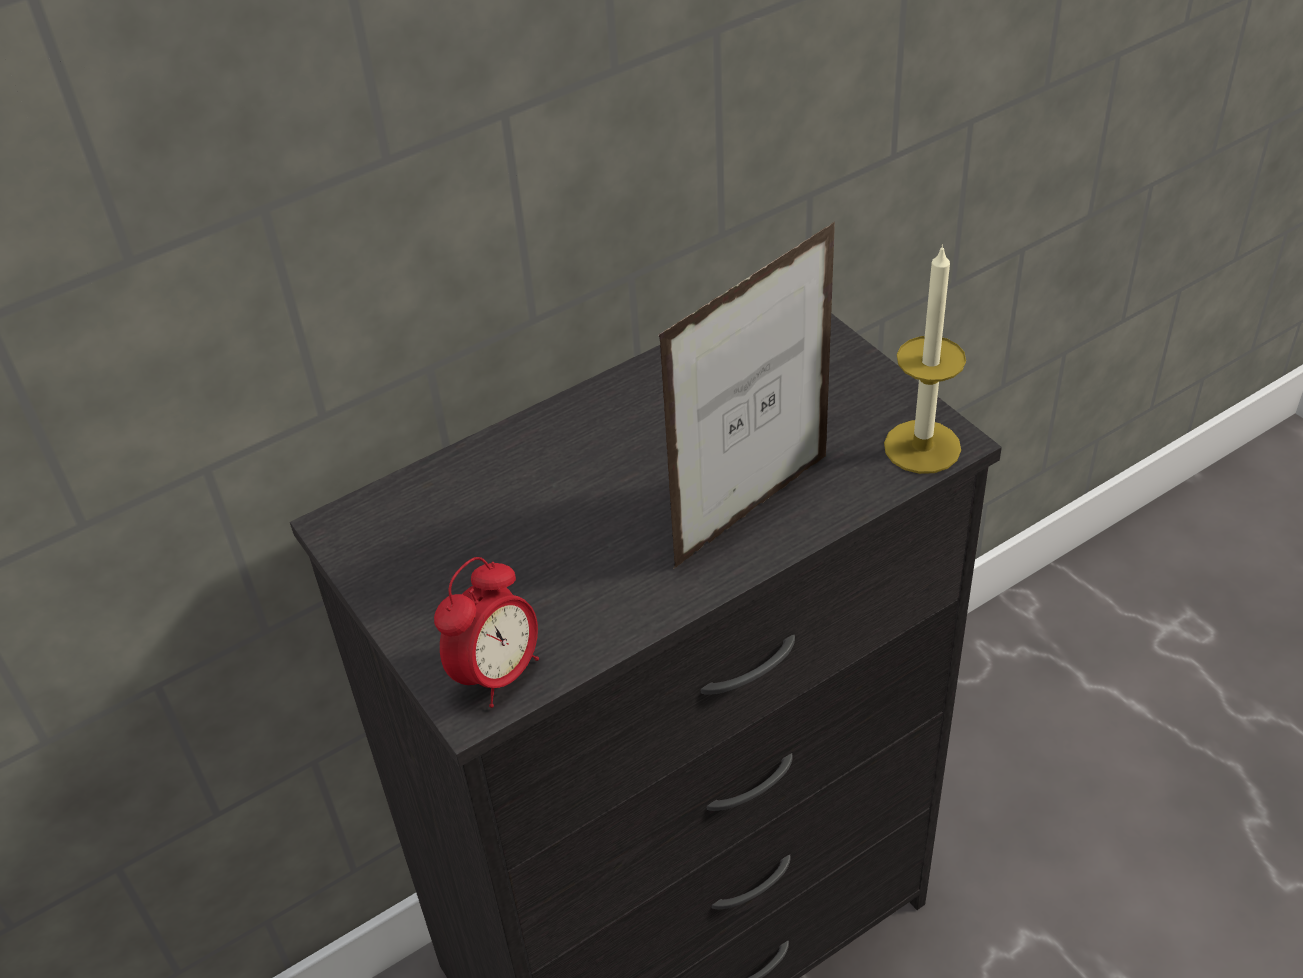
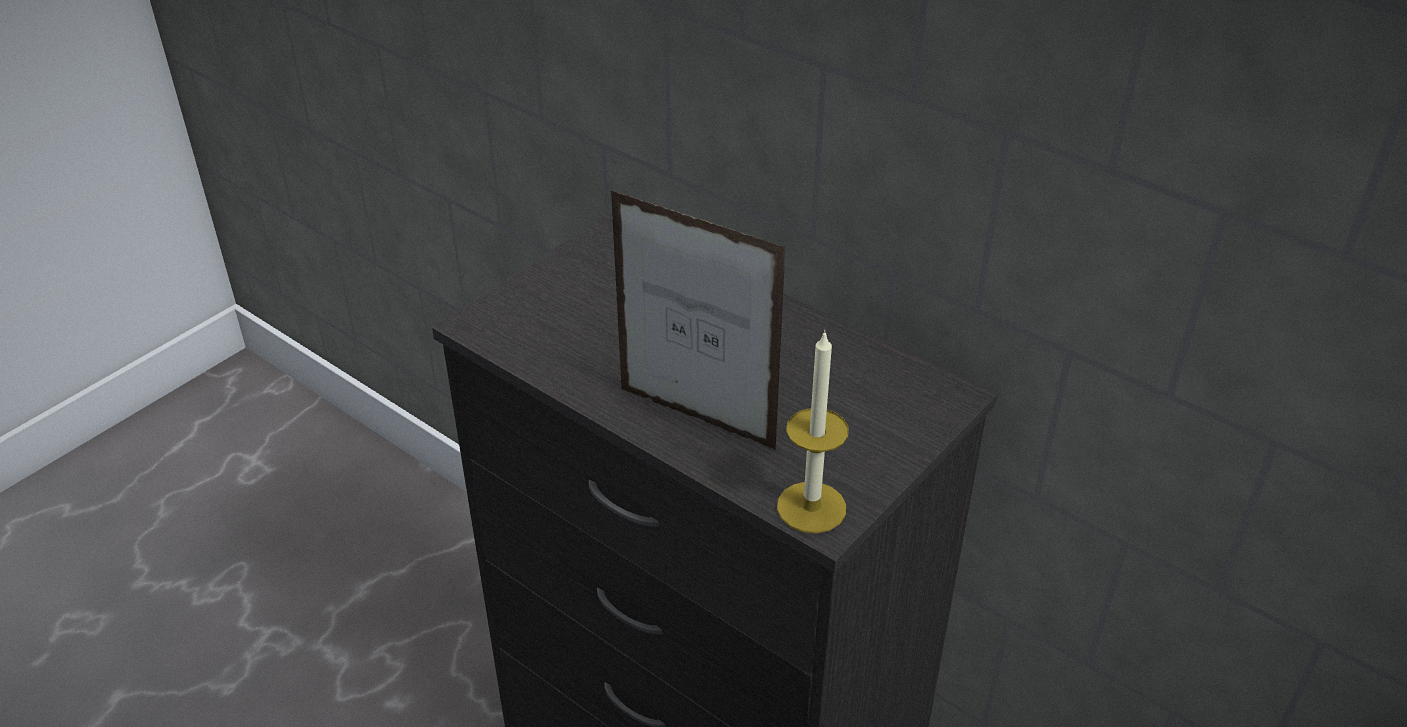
camera: 70 degrees right, 5 degrees down
(497, 673) = (501, 328): alarm clock -> none

